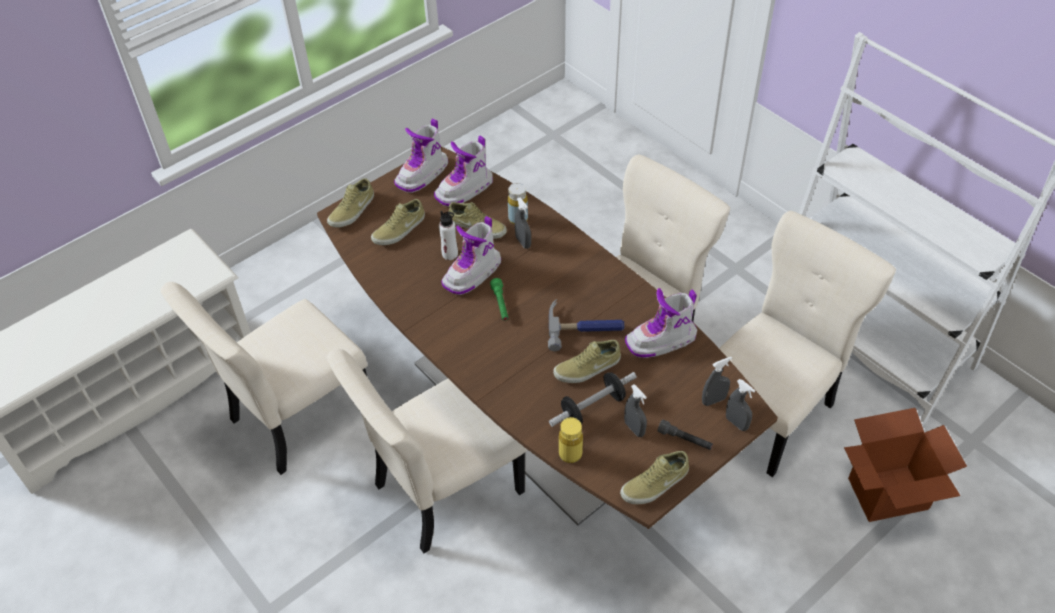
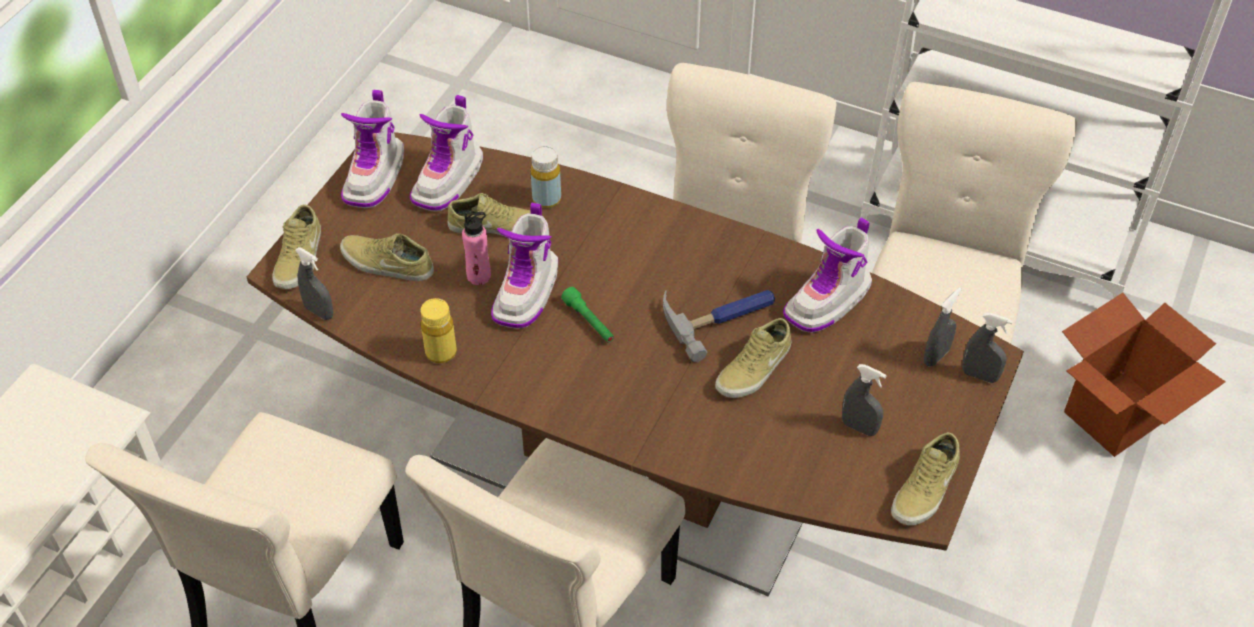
camera: 25 degrees left, 0 degrees up
(399, 230) = (386, 264): beige shoe -> beige shoe turned 90 degrees clockwise
(450, 254) = (479, 276): white bottle -> pink bottle
(523, 242) = (572, 229): grey spray bottle -> grey spray bottle (319, 312)
(570, 454) = (797, 490): yellow bottle -> yellow bottle (441, 352)
(592, 408) = (791, 419): dumbbell -> none
(685, 440) = (929, 419): grey flashlight -> none

